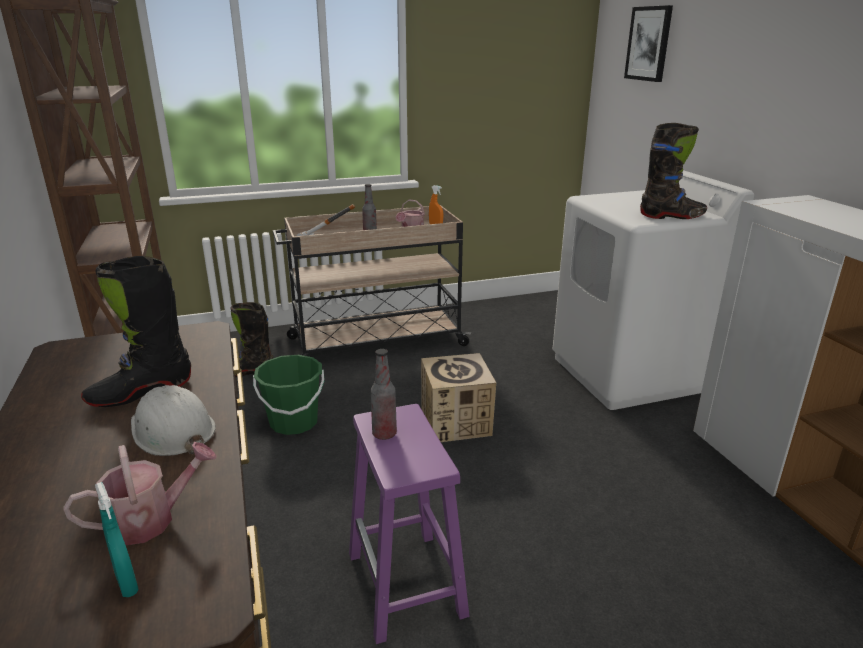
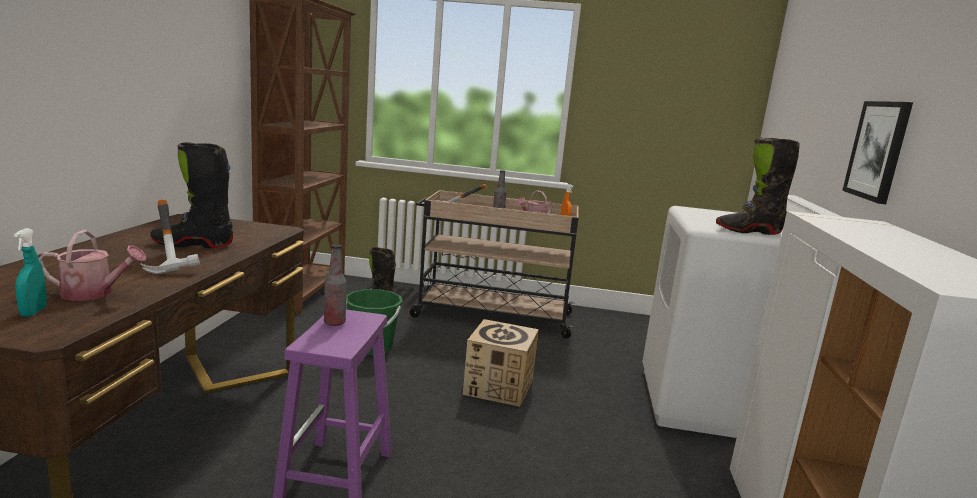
camera: 25 degrees right, 10 degrees down
(172, 430) = (177, 263): white hard hat -> hammer
(649, 43) = (802, 76): picture -> picture (878, 150)
(672, 216) = (748, 231): black boot -> black boot turned 150 degrees clockwise

